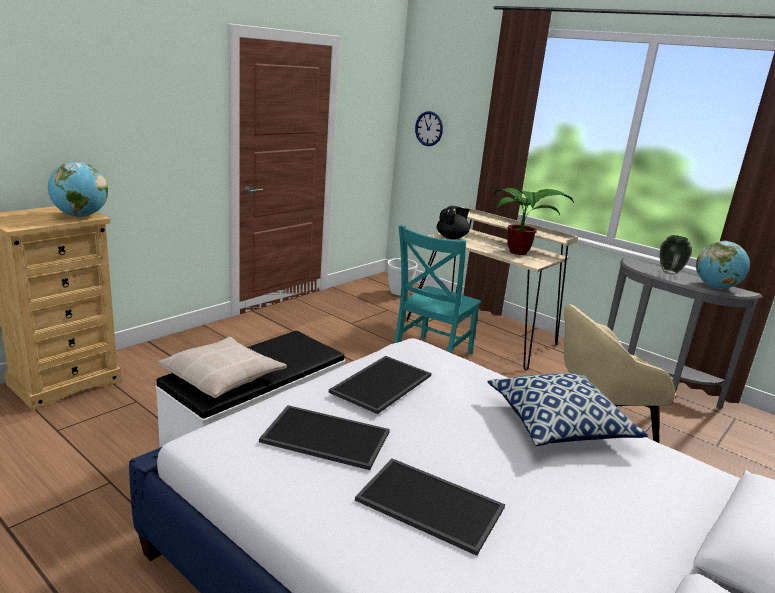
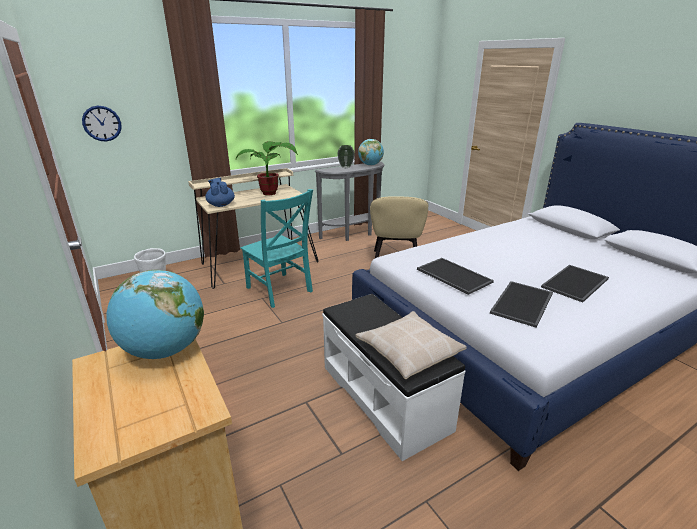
camera: 70 degrees left, 5 degrees up
(452, 237) = (221, 205): black teapot -> blue teapot
(558, 425) = (489, 240): pillow -> none

